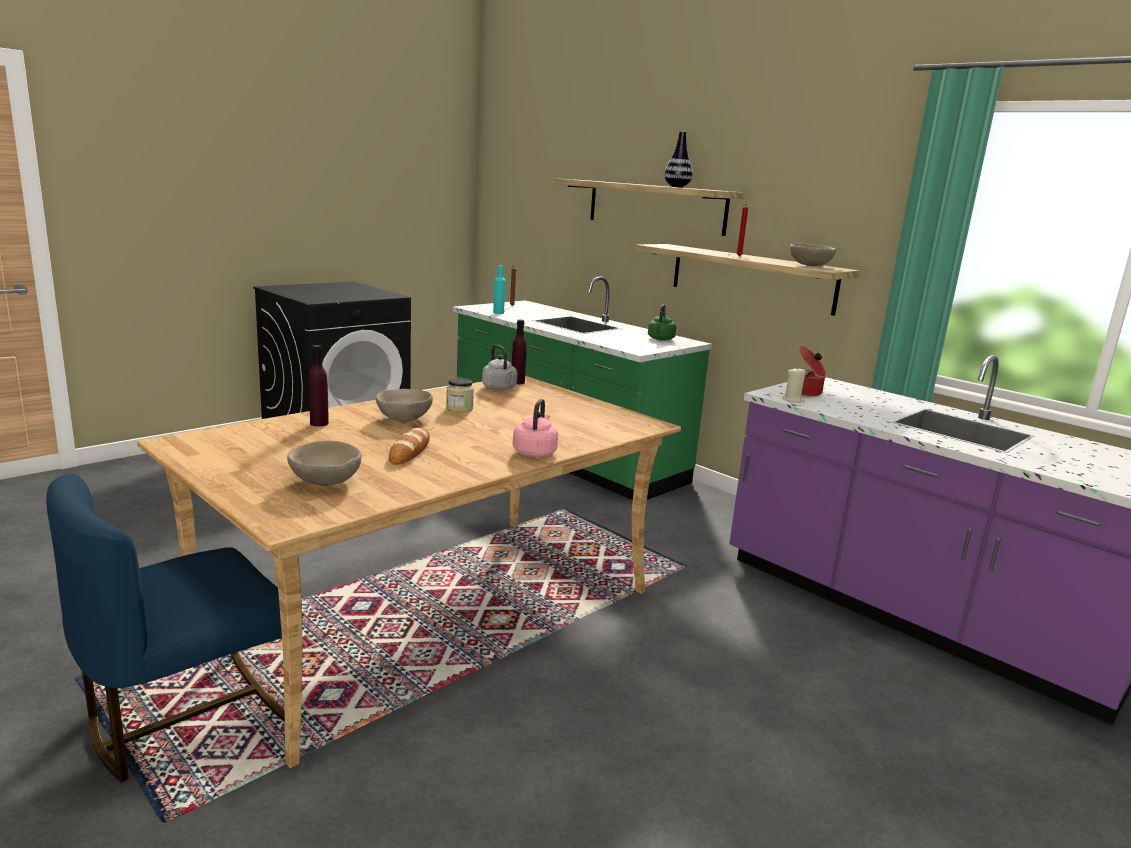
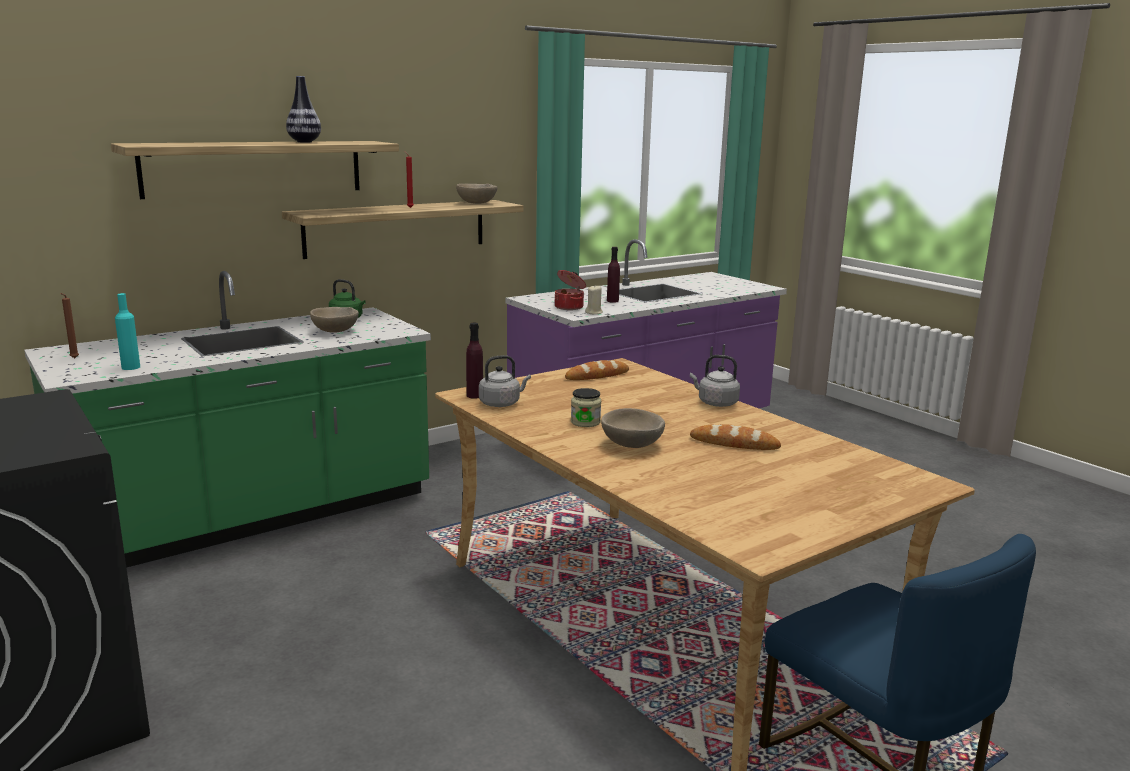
camera: 80 degrees left, 0 degrees up
(319, 423) = (661, 481): purple bottle -> purple bottle (612, 301)
(324, 482) = (835, 473): beige bowl -> beige bowl (335, 331)
(535, 452) = (715, 403): pink kettle -> grey kettle
(602, 415) = (597, 375): none -> bread

